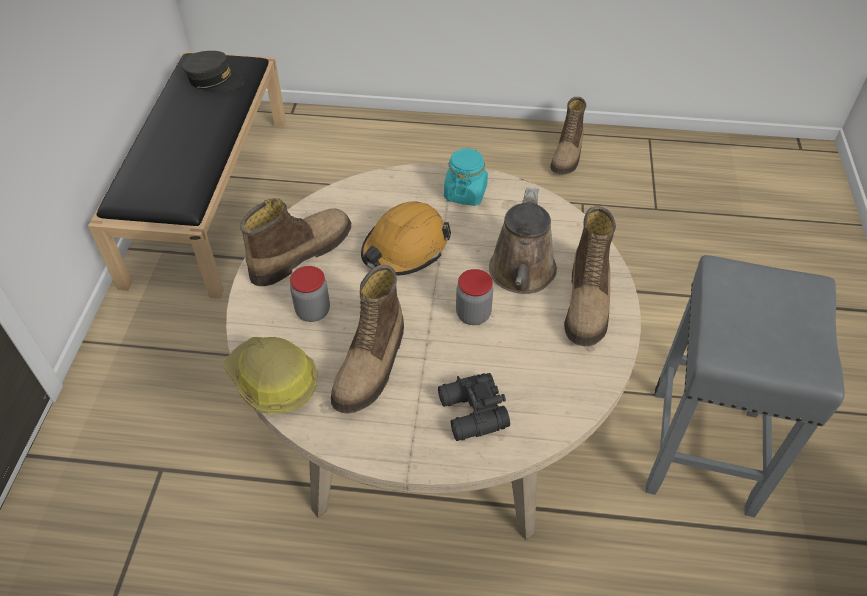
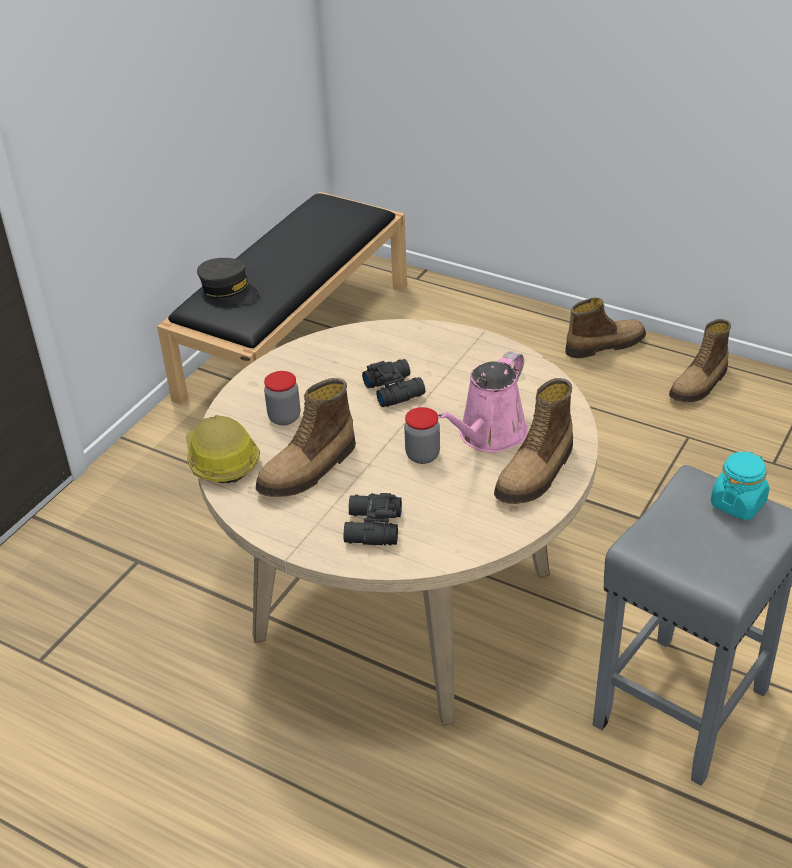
camera: 25 degrees right, 10 degrees down
(214, 80) = (331, 222): grey cap -> grey cap (229, 291)
(300, 253) = (300, 370): boot -> boot (604, 345)
(405, 249) = (394, 389): orange hard hat -> black binoculars
(465, 193) = (480, 357): turquoise jar -> turquoise jar (738, 503)
(521, 274) = (489, 435): brown watering can -> pink watering can

